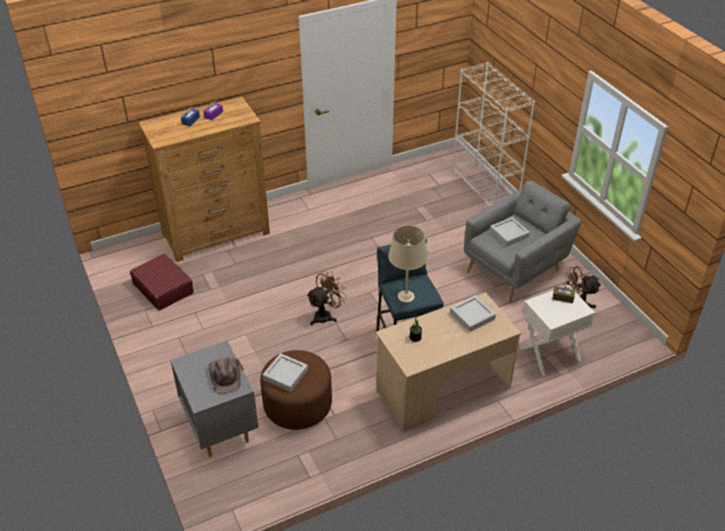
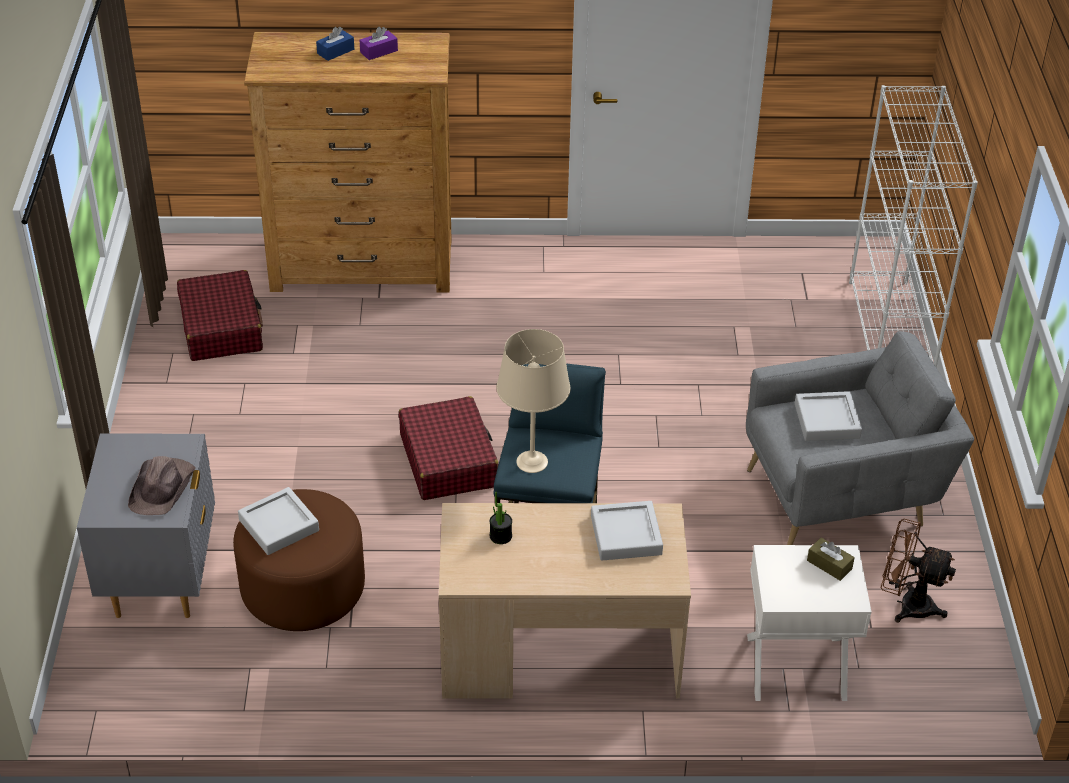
camera: 25 degrees right, 0 degrees up
(326, 315) = (448, 460): brown fan -> red suitcase

